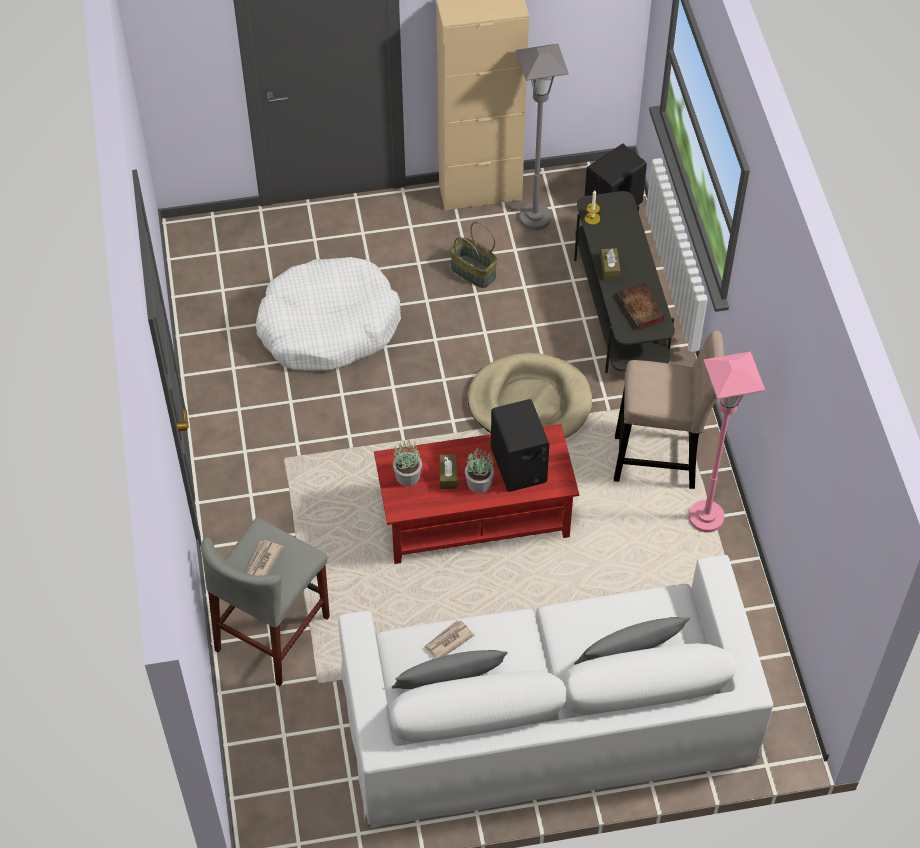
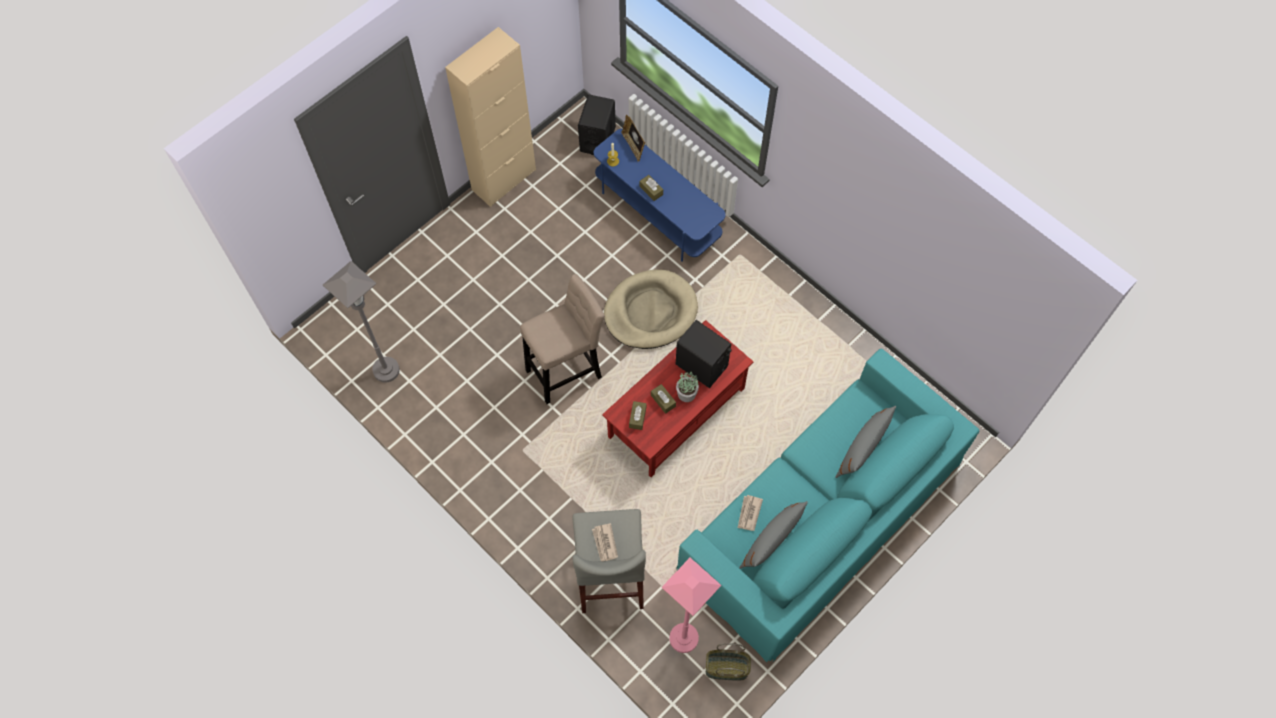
camera: 35 degrees left, 10 degrees up
(328, 326) = (477, 338): white dog bed -> none
(407, 475) = (637, 417): potted plant -> brown tissue box
(472, 272) = (543, 241): basket -> basket (726, 669)
(535, 218) = (554, 178): grey floor lamp -> grey floor lamp (386, 370)
(547, 716) = (820, 516): white sofa -> turquoise sofa
(620, 311) = (658, 212): grey tv stand -> blue tv stand
(626, 215) = (633, 146): none -> picture frame
(641, 309) = (693, 208): book -> none
(660, 461) = (760, 302): beige stool -> beige stool (567, 371)
(705, 518) = (815, 323): pink floor lamp -> pink floor lamp (683, 638)

